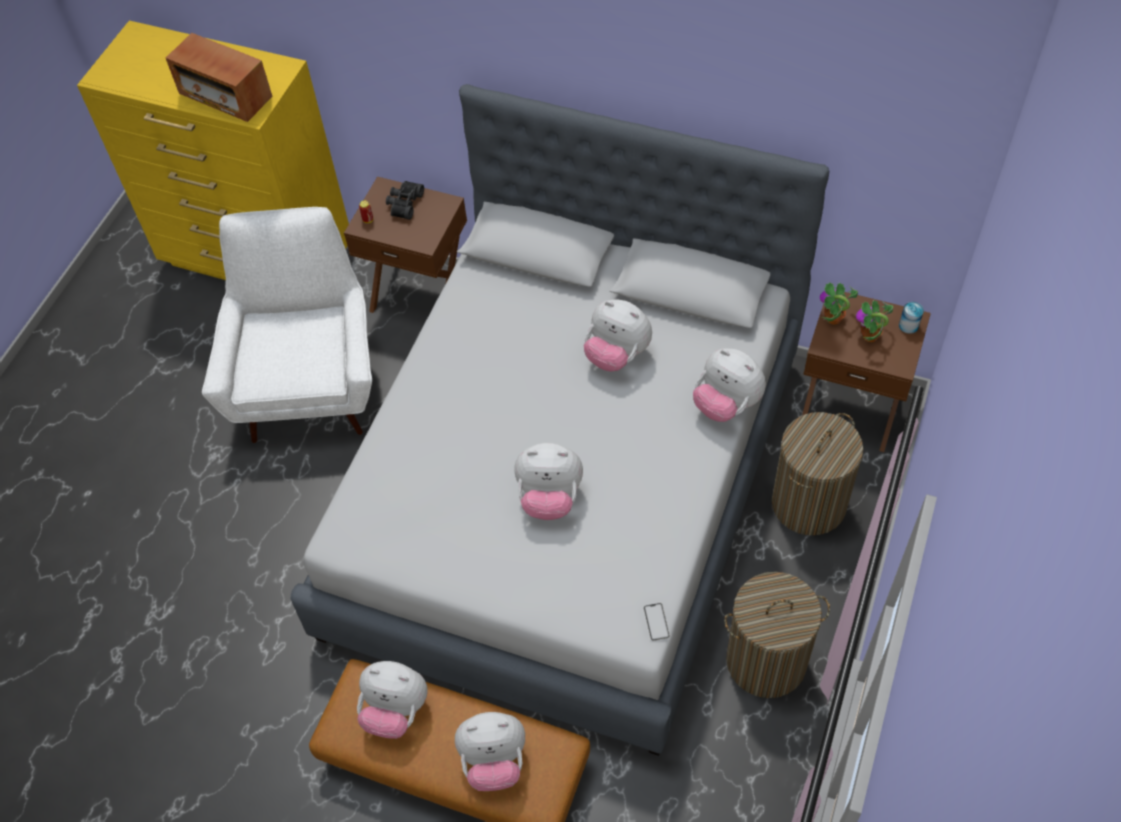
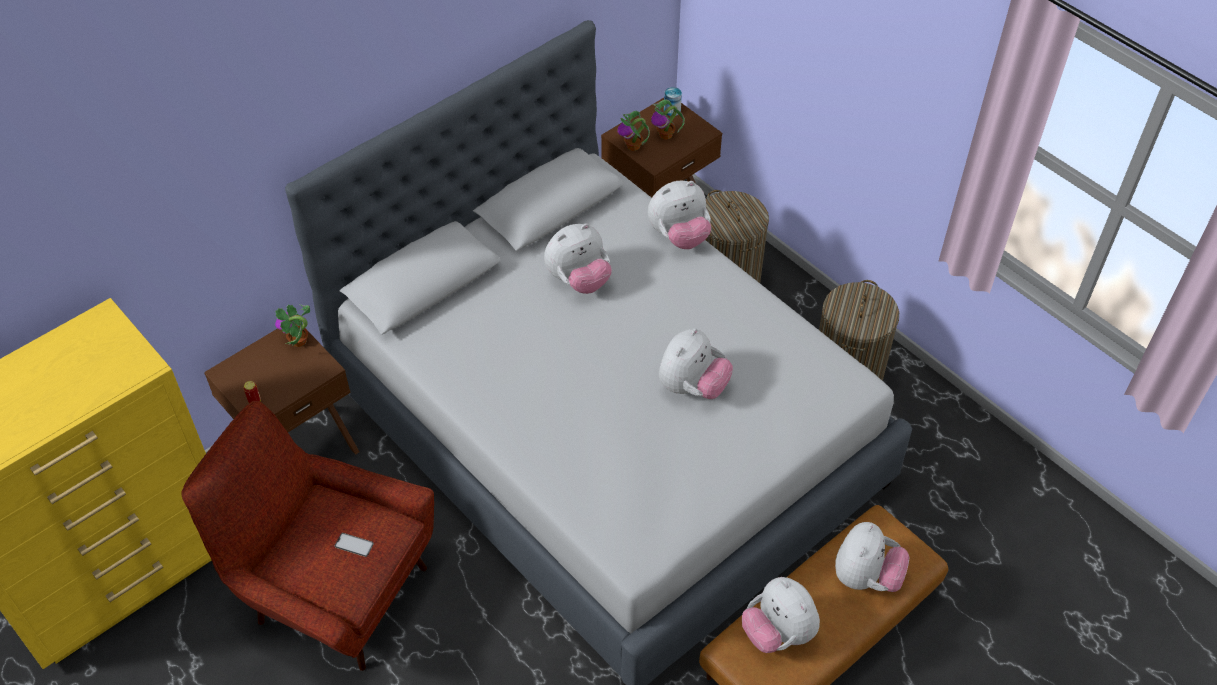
camera: 65 degrees left, 5 degrees down
(225, 96) = (94, 380): radio -> none
(309, 385) = (333, 590): white armchair -> red armchair
(395, 710) = (778, 633): plush toy -> plush toy turned 105 degrees clockwise
(404, 203) = (260, 365): black binoculars -> none
(441, 213) = (299, 341): none -> potted plant
(656, 622) = (853, 369): phone -> phone (354, 545)

